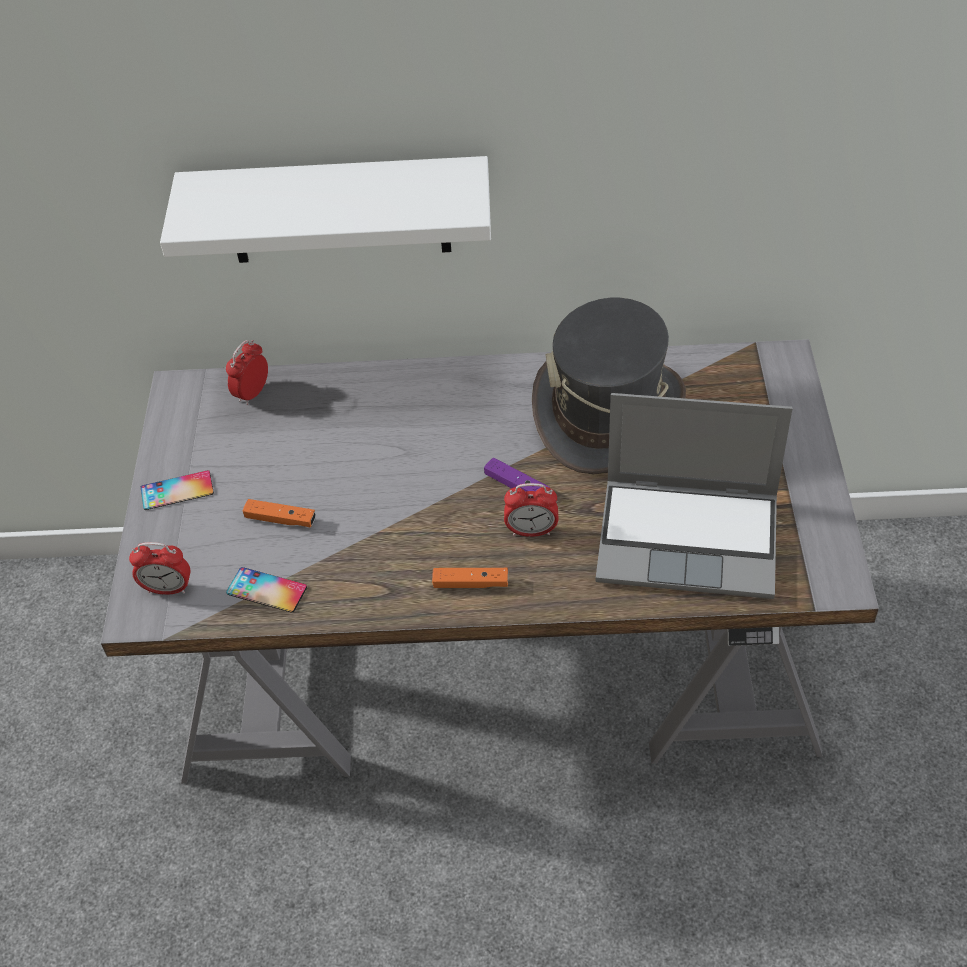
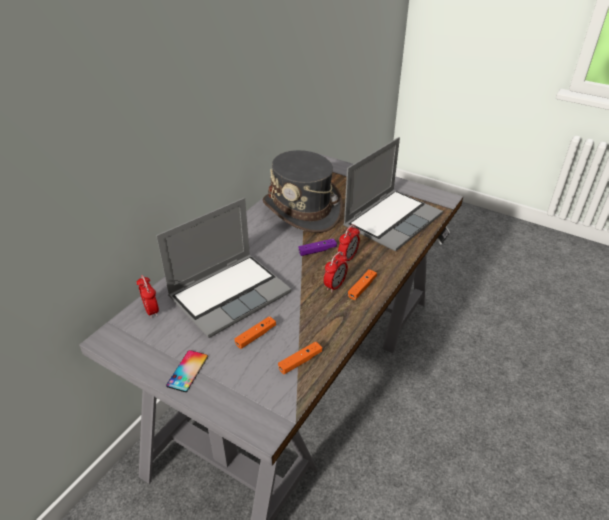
camera: 60 degrees left, 10 degrees down
(168, 588) = (259, 405): alarm clock -> alarm clock (335, 285)
(267, 590) = (300, 361): phone -> orange game controller
(338, 210) = (154, 168): white shelf -> none
(340, 447) = (230, 294): none -> laptop

